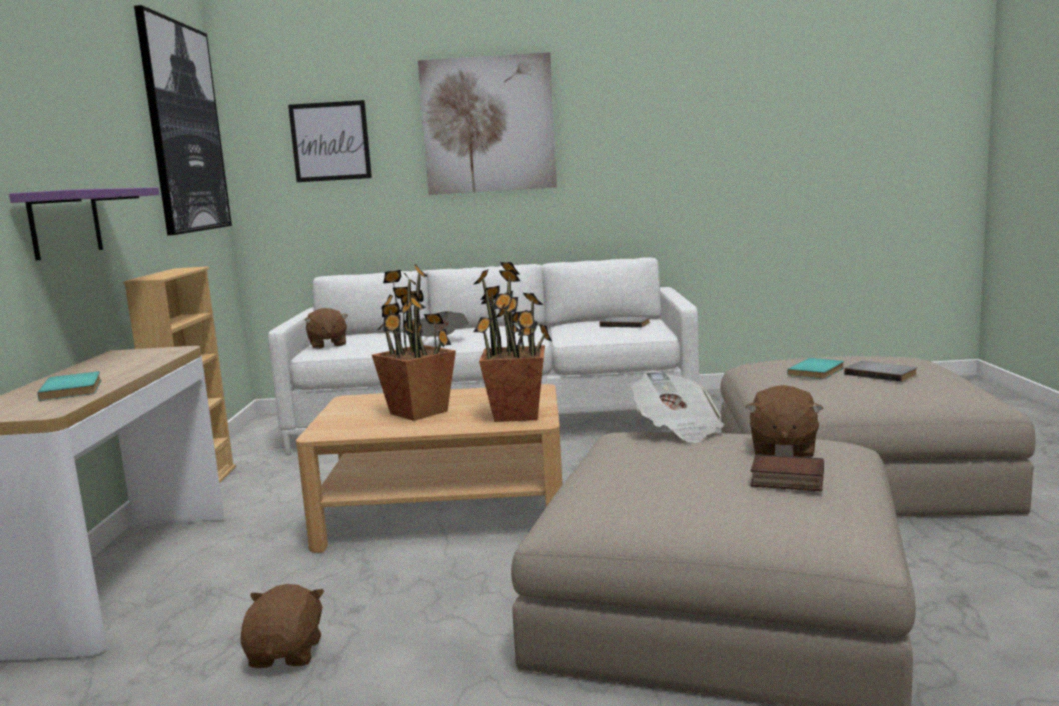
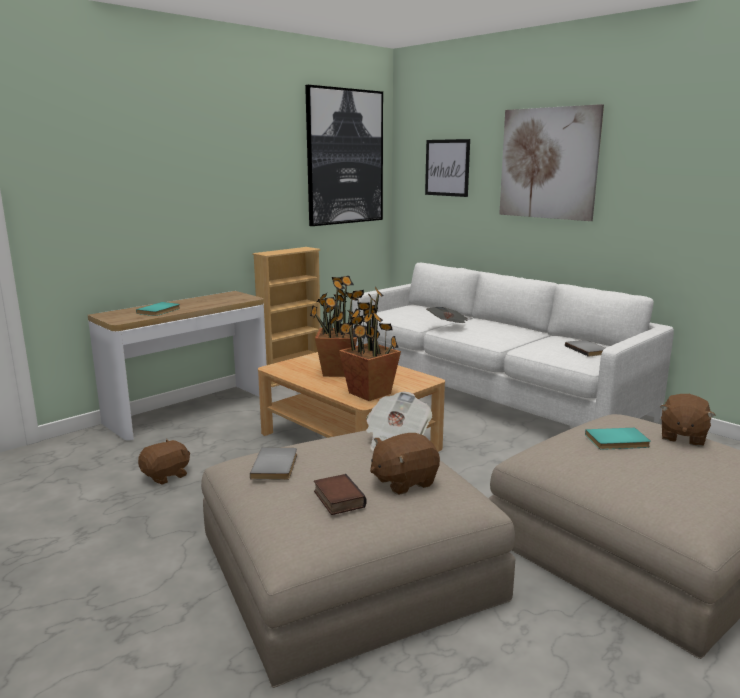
camera: 45 degrees right, 5 degrees up
(65, 223) = (211, 220): purple shelf -> none
(327, 345) = (394, 310): brown plush toy -> brown plush toy (682, 437)
(881, 374) = (659, 465): grey book -> grey book (276, 466)

